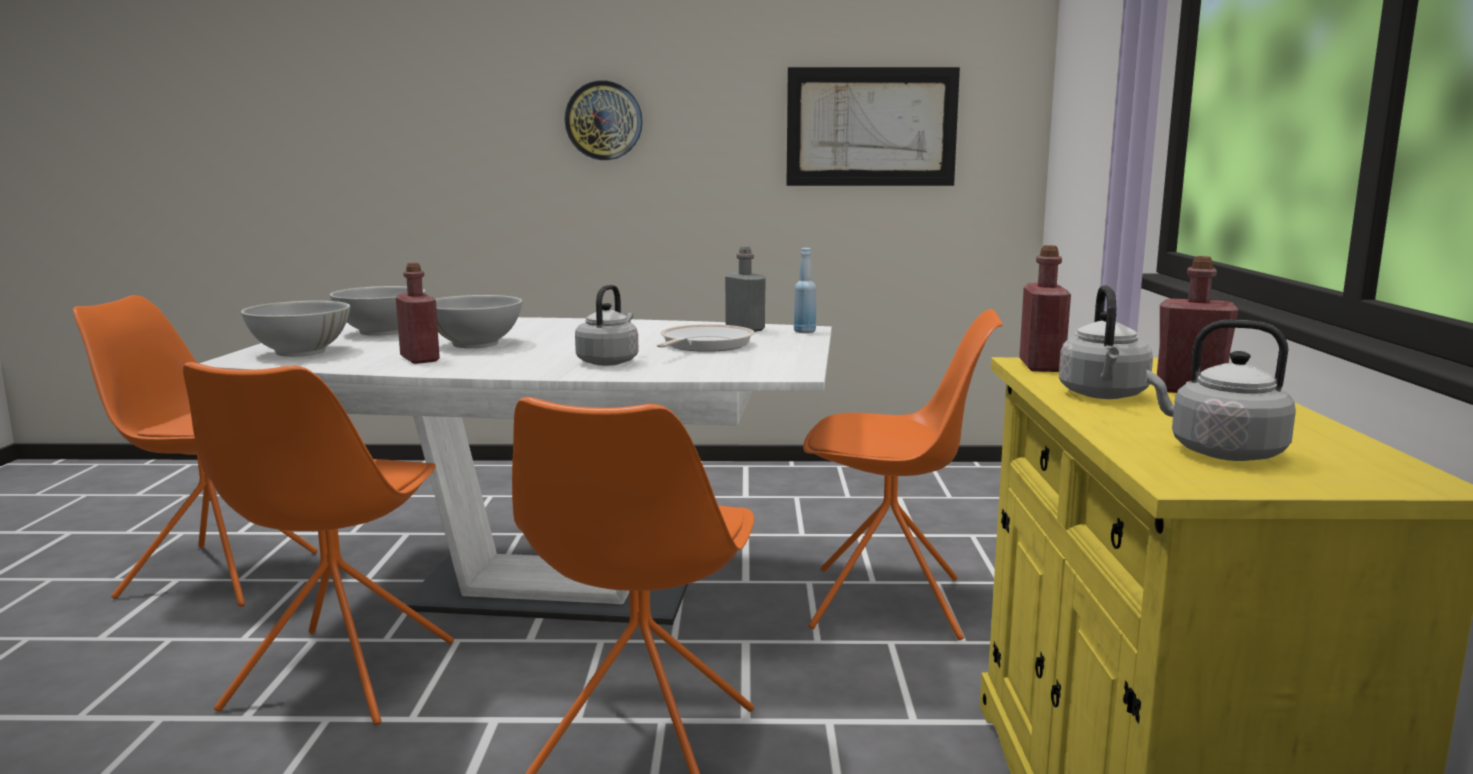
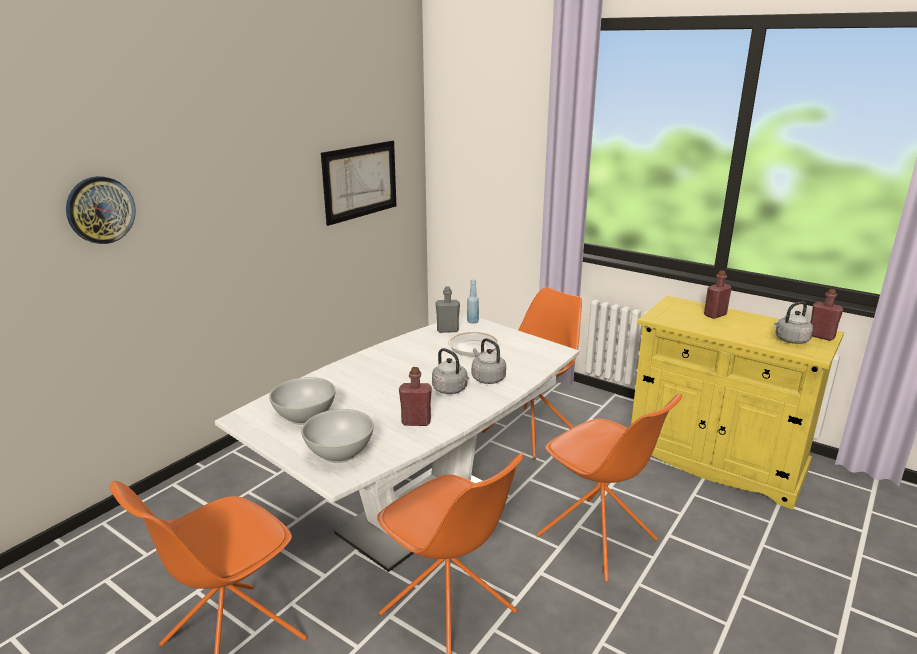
camera: 55 degrees left, 10 degrees up
(476, 344) = (391, 398): white bowl -> none
(604, 120) = (224, 207): wall clock -> wall clock (100, 210)
(1041, 366) = (662, 319): red bottle -> red bottle (821, 336)
(1103, 395) = (713, 327): grey kettle -> grey kettle (451, 390)

